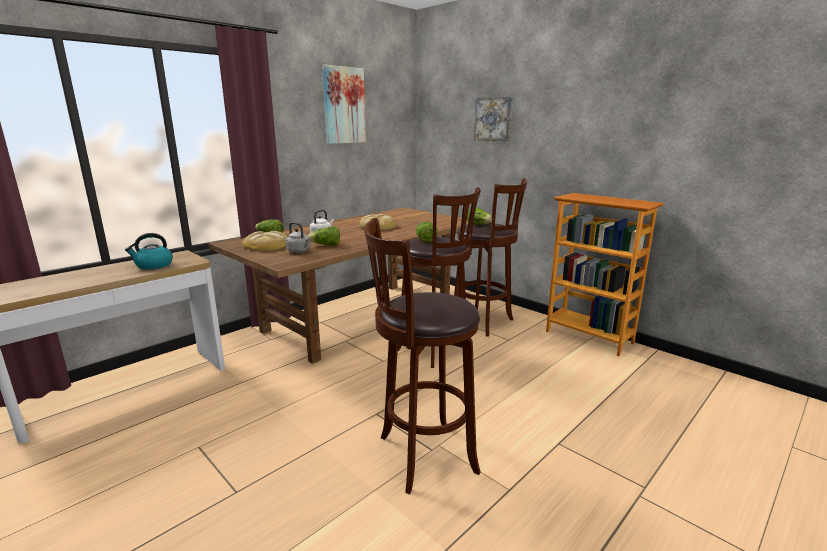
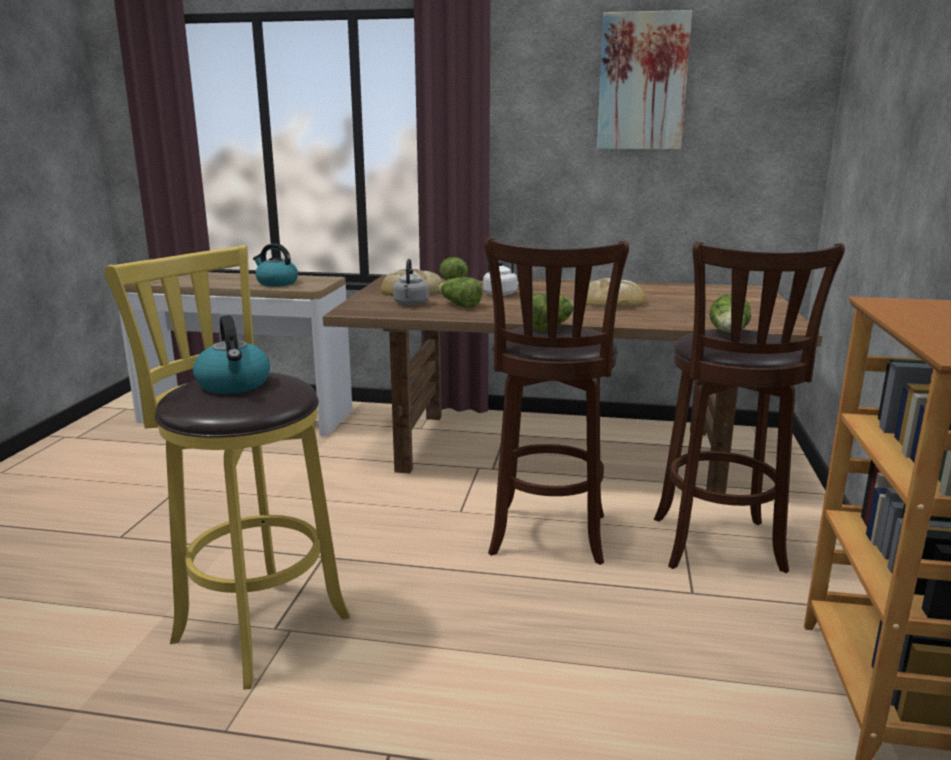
camera: 55 degrees right, 0 degrees up
(422, 455) = (255, 625): brown stool -> yellow stool
(428, 303) = (234, 385): none -> kettle
(494, 119) = (905, 99): picture -> none

